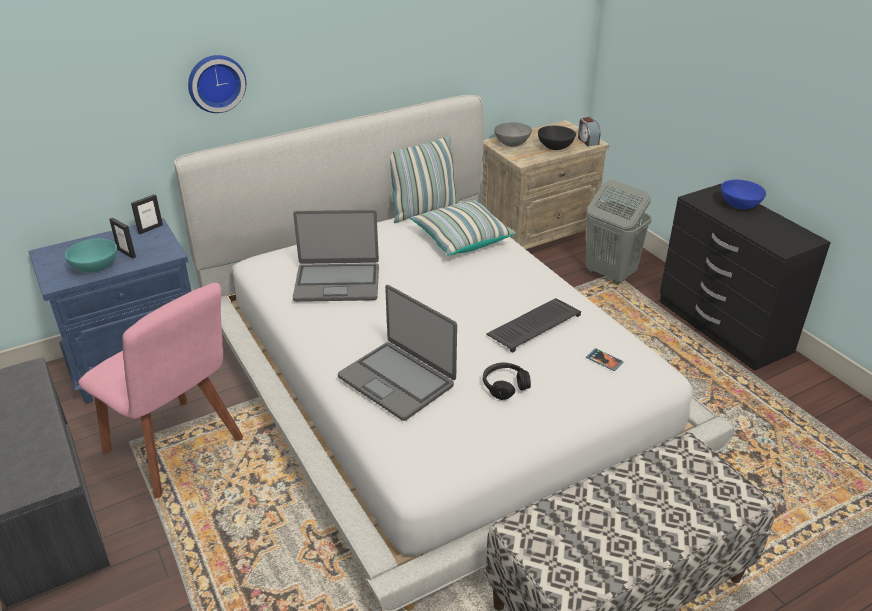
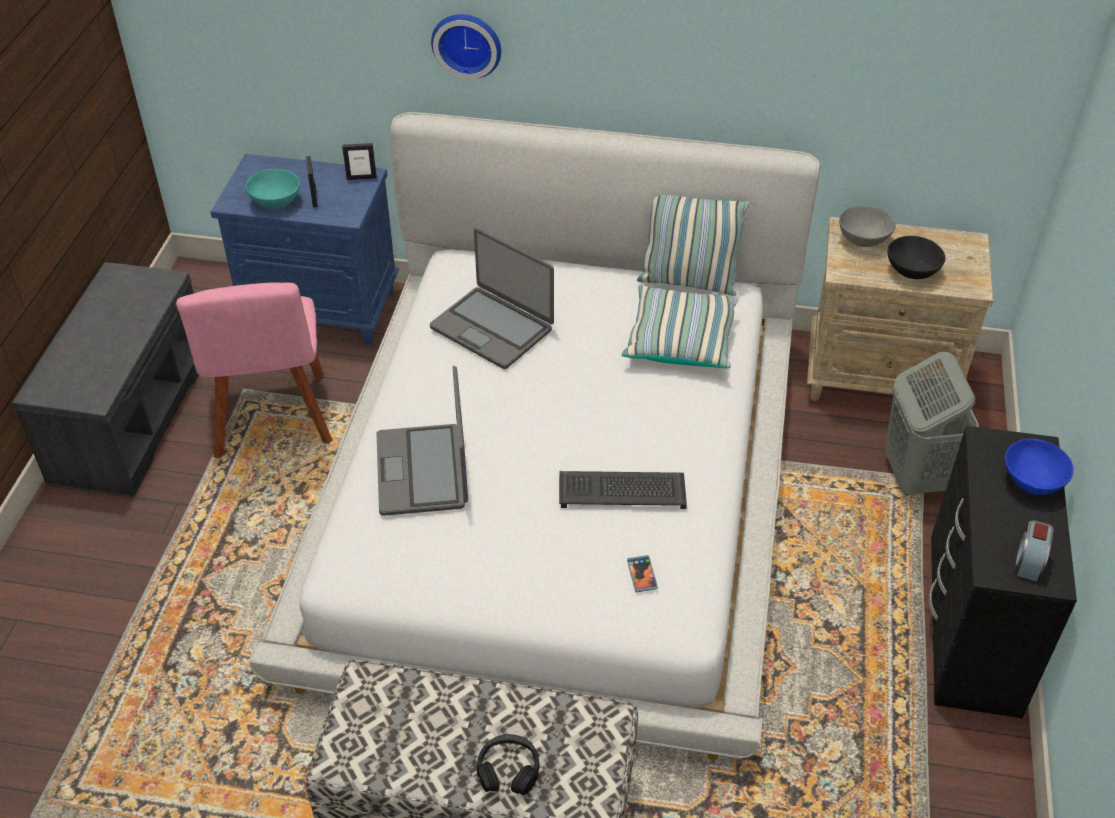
camera: 40 degrees right, 10 degrees up
(505, 386) = (511, 538): black headphones -> black headphones (508, 770)
(587, 141) = (969, 281): alarm clock -> alarm clock (1029, 562)

